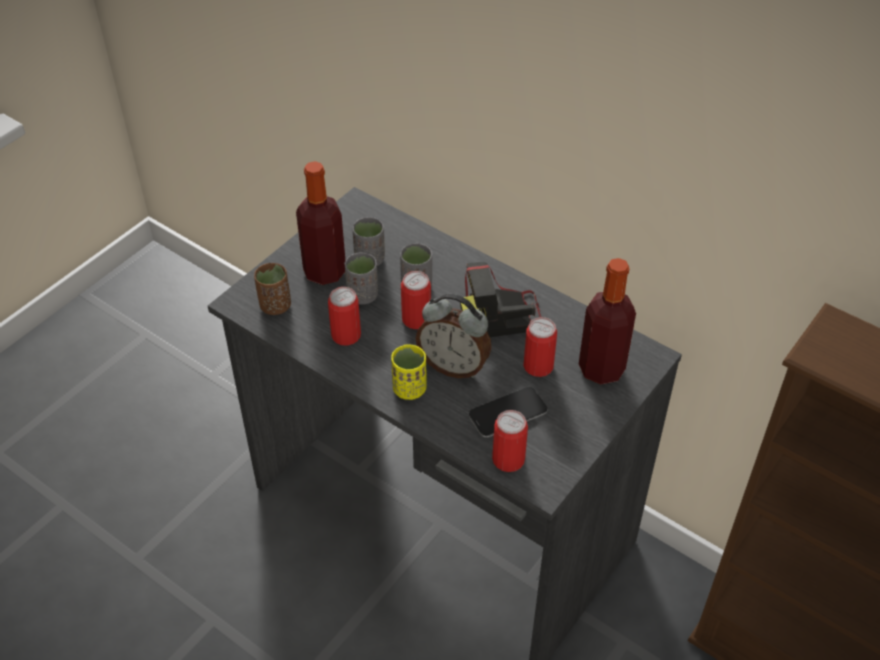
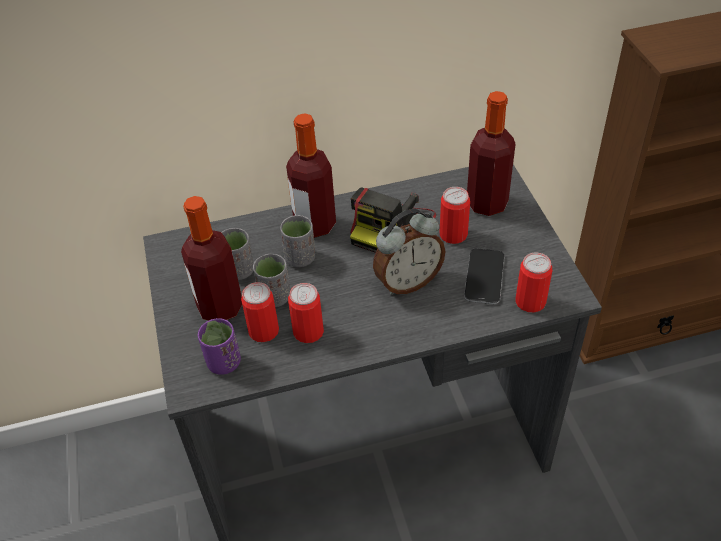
camera: 50 degrees left, 0 degrees up
(275, 306) = (224, 363): brown cup -> purple cup
(409, 389) = (406, 322): yellow cup -> none
(416, 319) = (336, 277): can -> can (263, 331)
(461, 273) = (315, 225): none -> bottle

